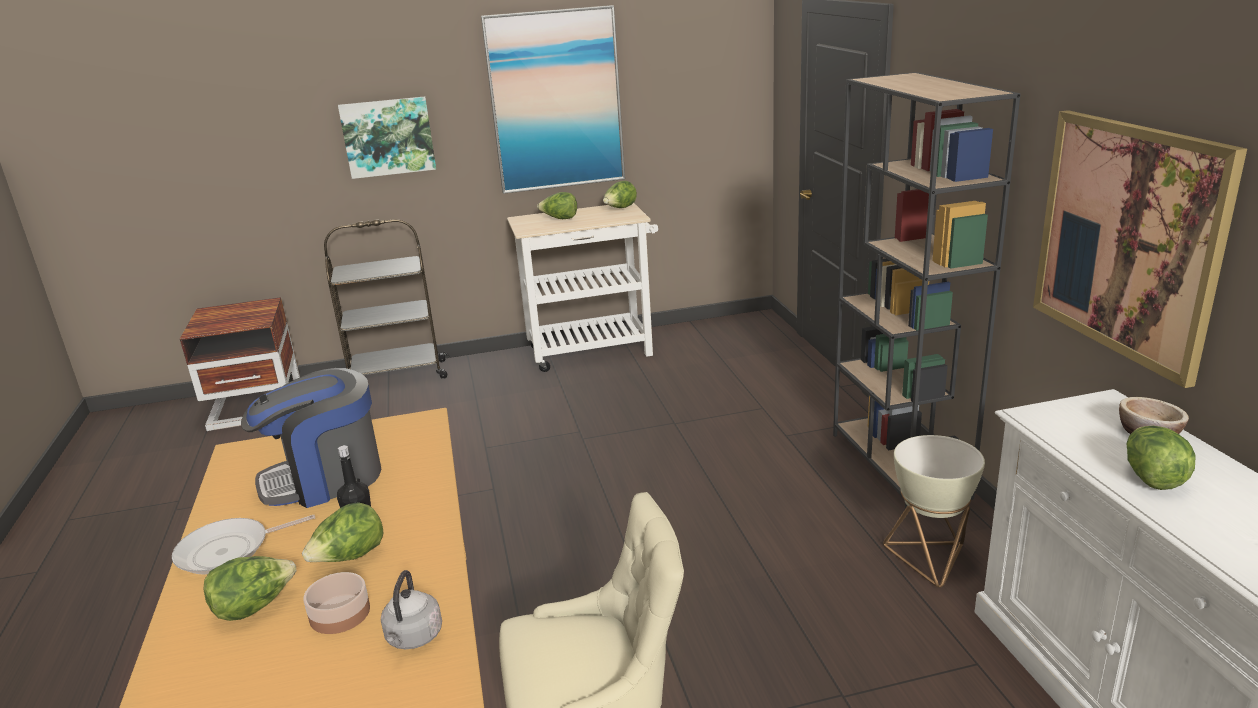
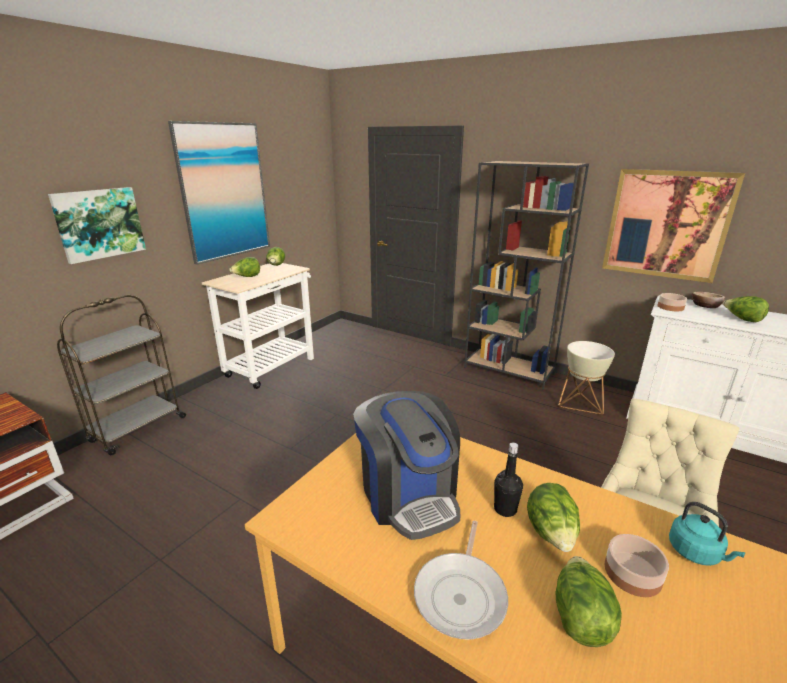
camera: 45 degrees left, 0 degrees up
(325, 479) = (408, 495): coffee machine -> coffee machine turned 45 degrees counterclockwise
(413, 638) = (696, 553): grey kettle -> turquoise kettle
(1060, 412) = (670, 307): none -> bowl

